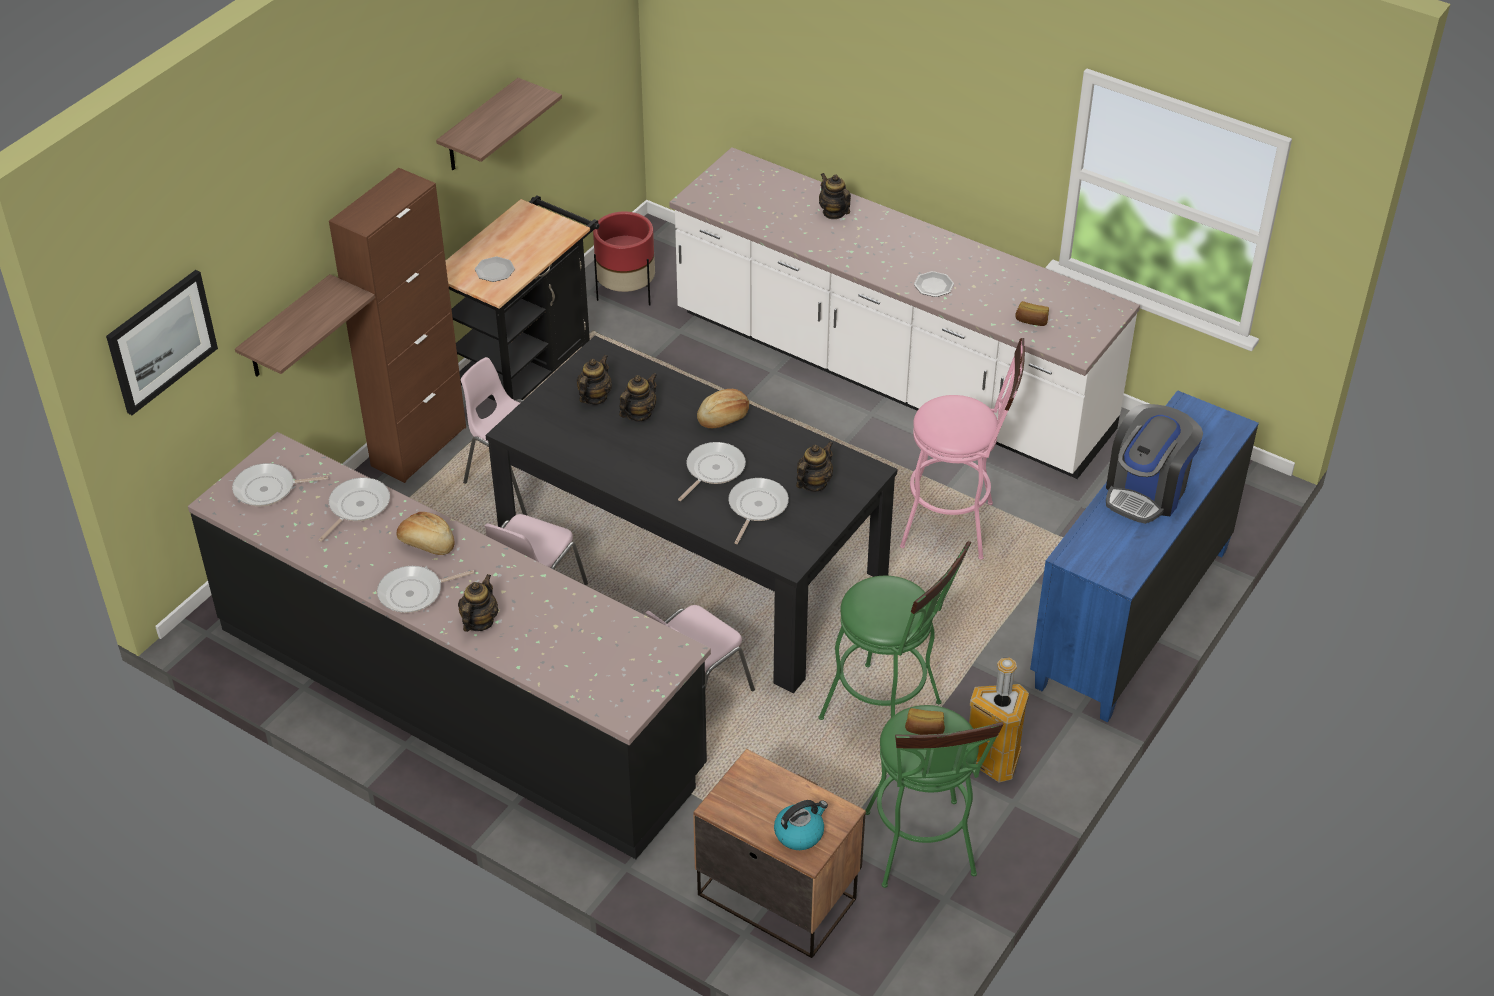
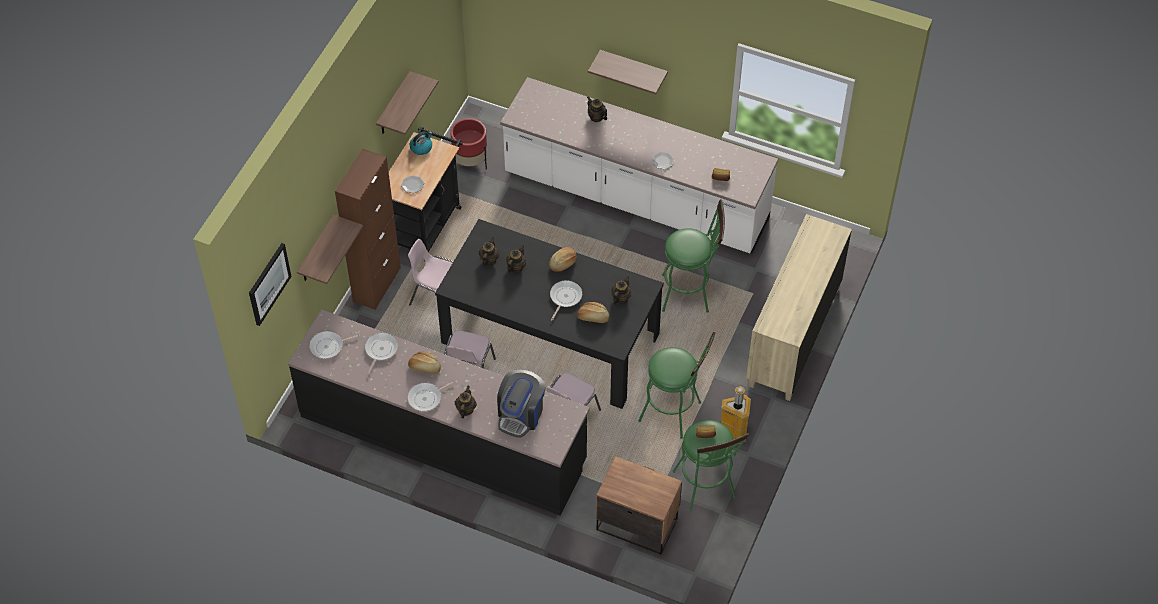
camera: 10 degrees left, 10 degrees up
(756, 507) = (593, 317): frying pan -> bread
(799, 833) = (651, 498): kettle -> kettle (421, 147)
(905, 132) = (633, 69): none -> shelf
(956, 526) = (690, 293): pink stool -> green stool
(1130, 618) = (793, 337): blue dresser -> beige dresser
(1146, 491) = (798, 280): coffee machine -> coffee machine (521, 414)

